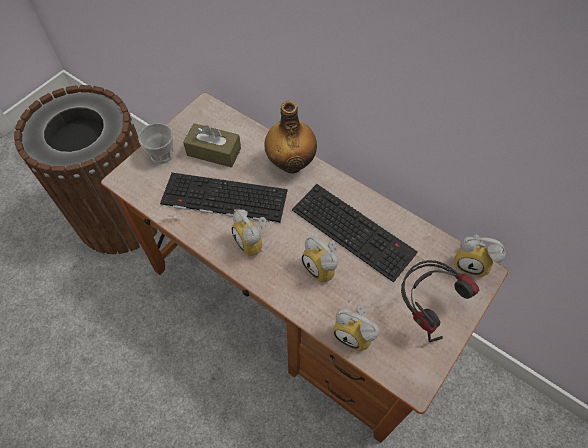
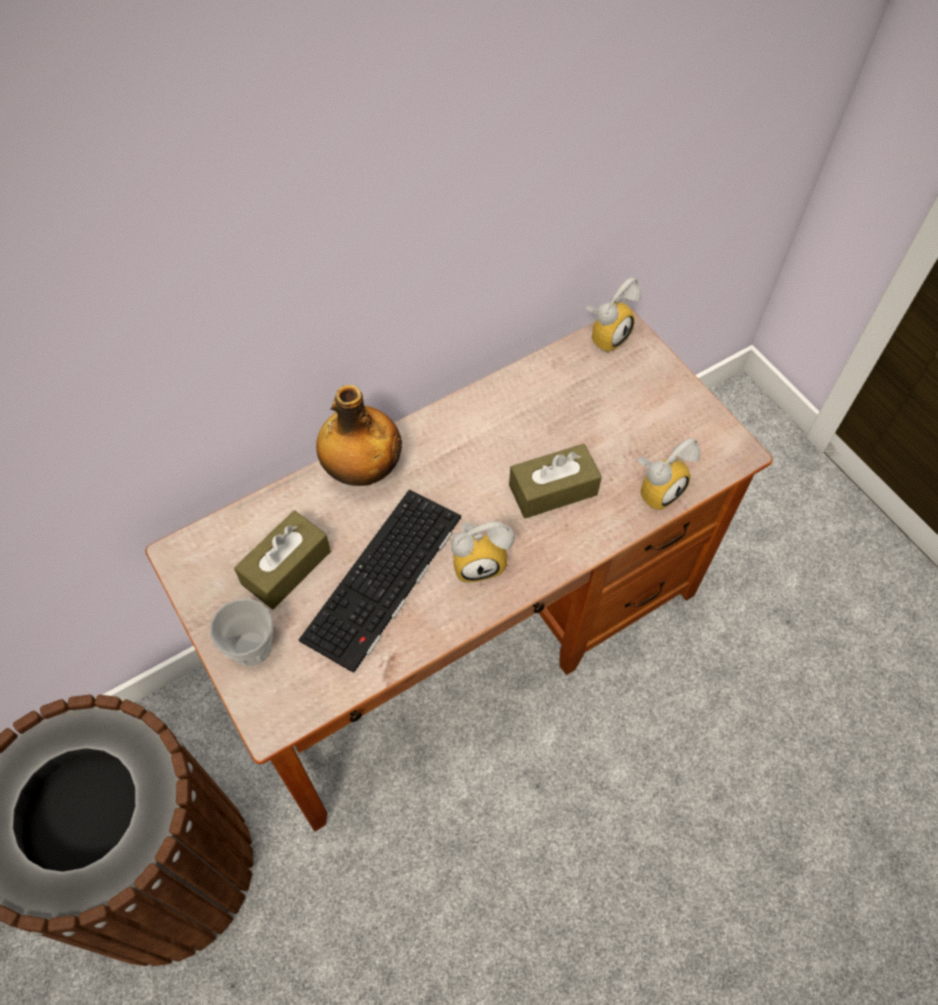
camera: 70 degrees left, 0 degrees up
(323, 267) = (553, 490): alarm clock -> brown tissue box
(355, 231) = (512, 434): keyboard -> none
(426, 307) = (648, 402): headphones -> none

